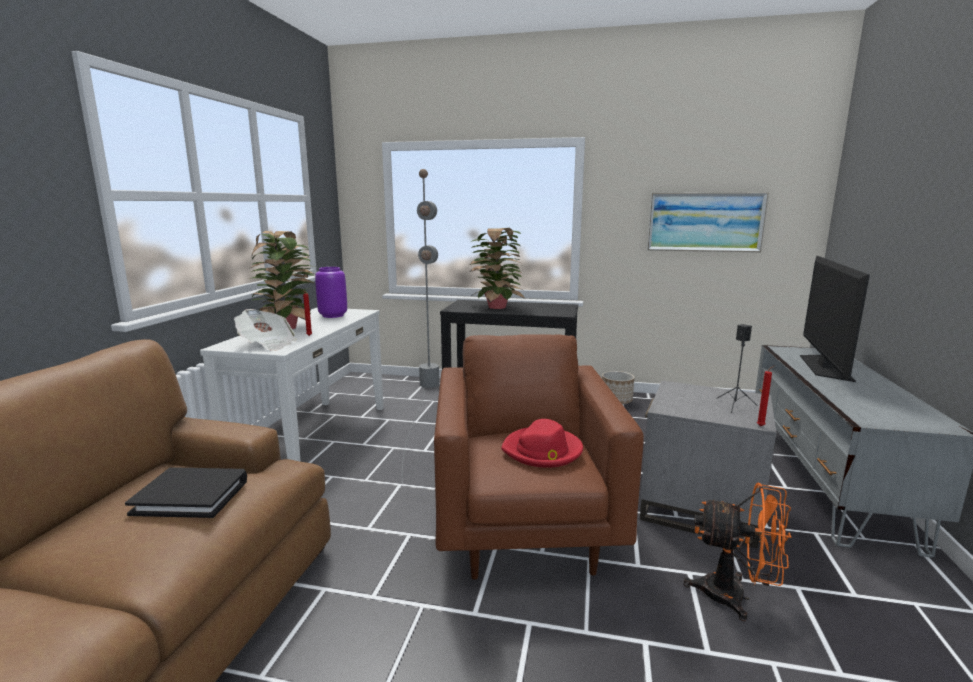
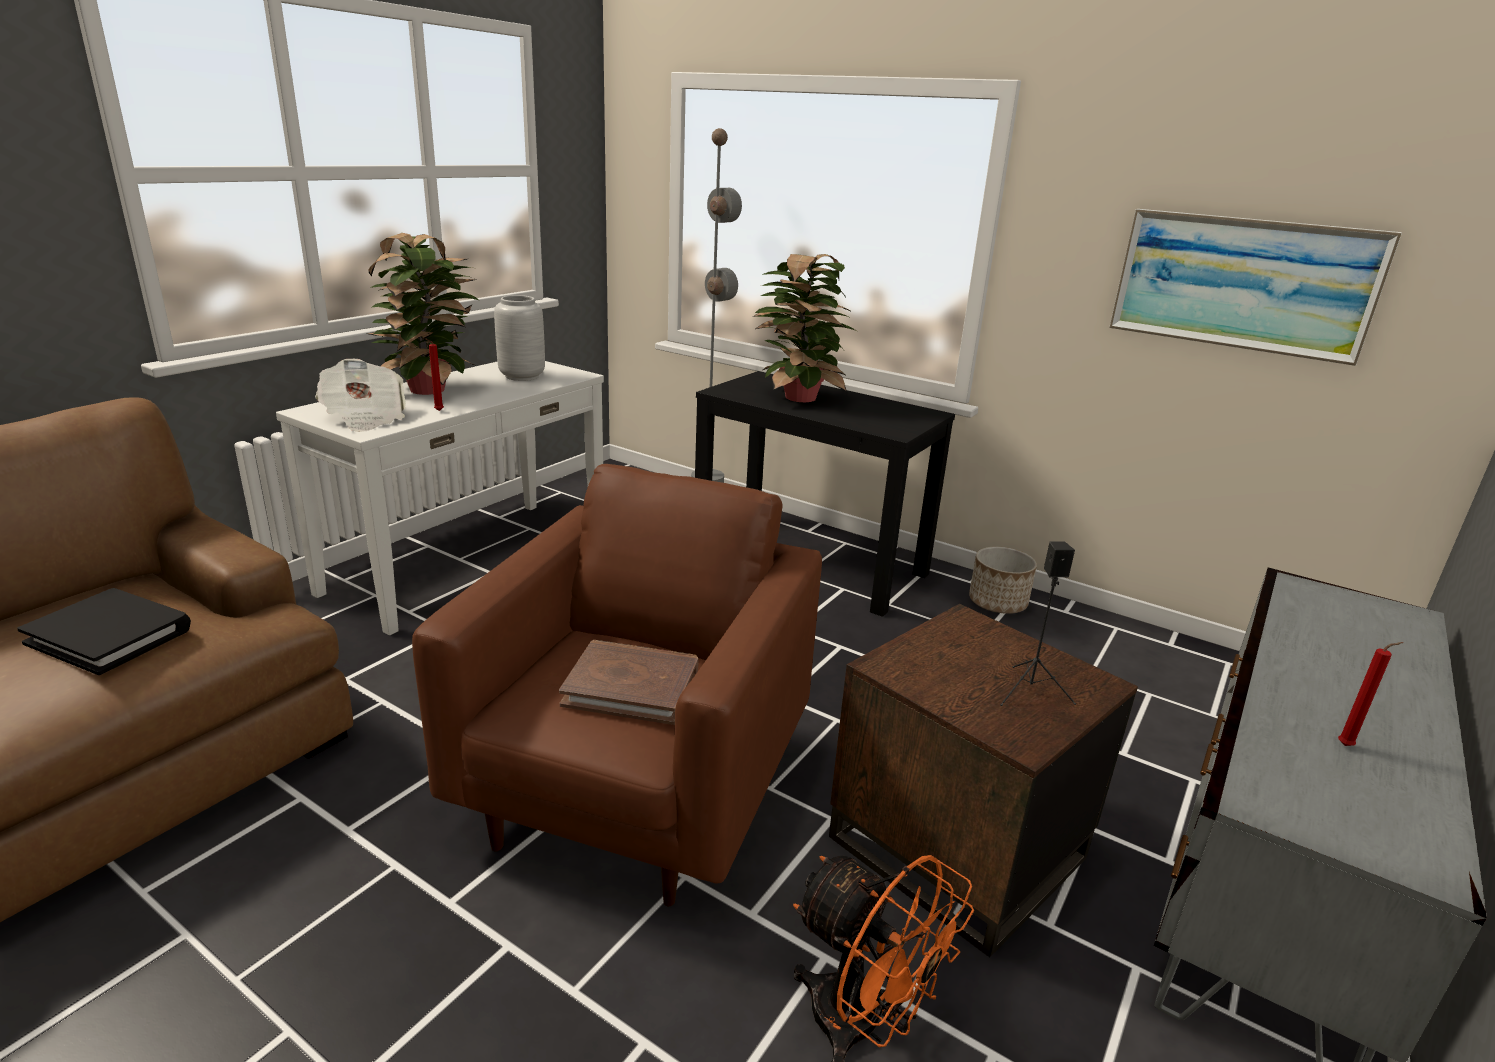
camera: 20 degrees right, 10 degrees up
(332, 315) = (521, 376): purple vase -> grey vase
(542, 450) = (632, 686): red hat -> brown book
(699, 508) = (955, 848): grey side table -> brown side table
(761, 426) = (1022, 750): red candle -> red candle (1347, 746)
(824, 366) = (1340, 649): television -> none

